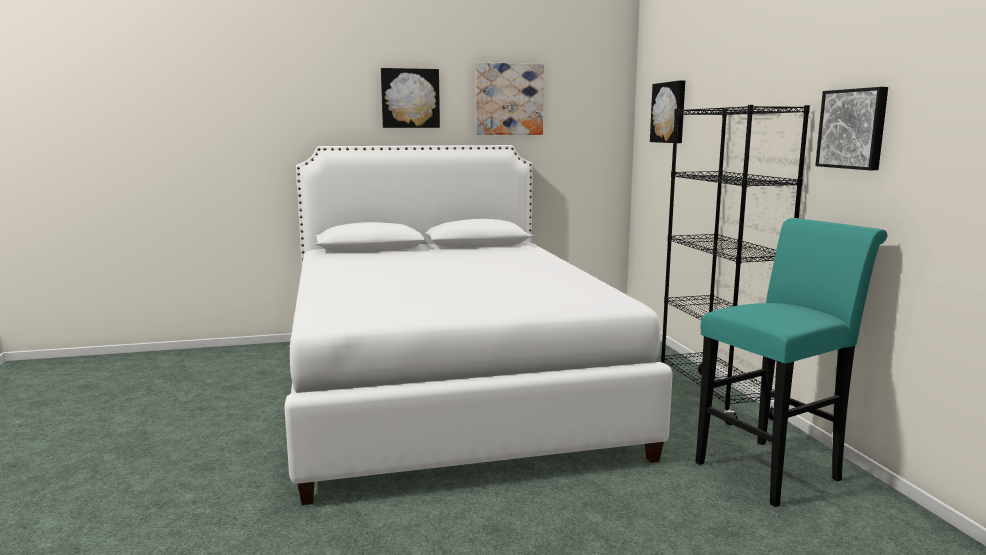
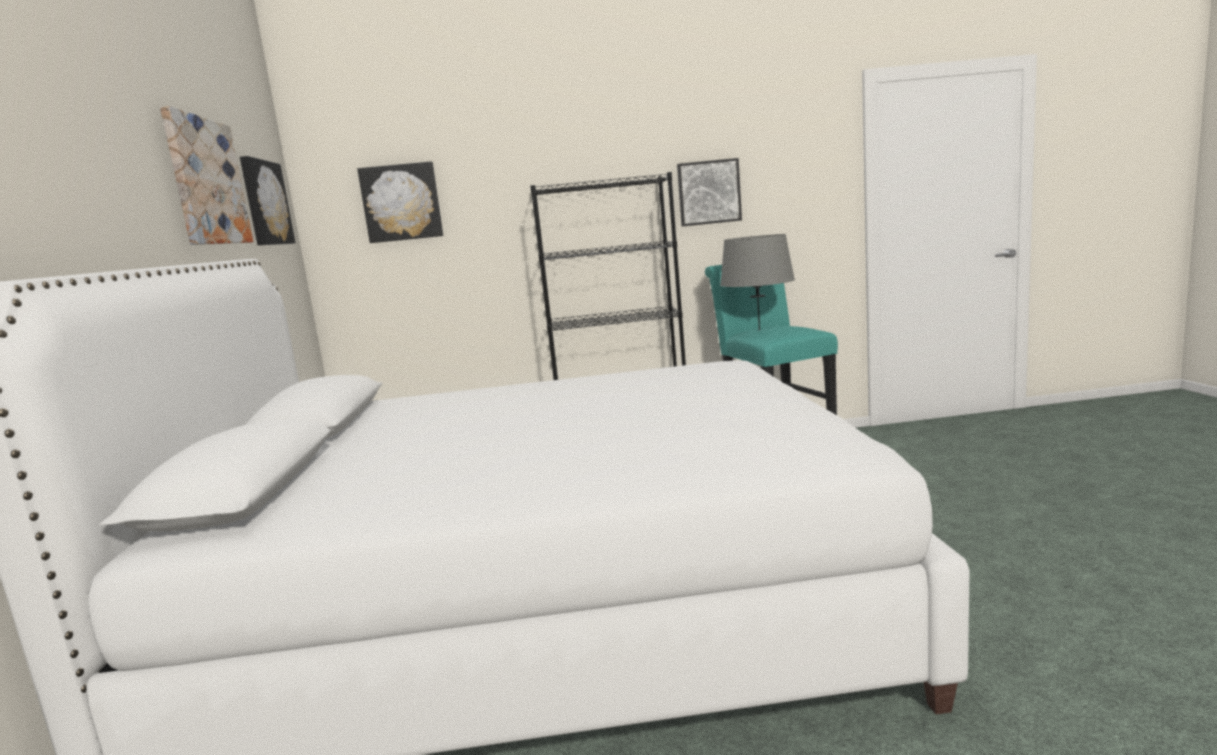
camera: 80 degrees left, 0 degrees up
(410, 98) = (93, 165): picture -> picture (264, 203)
(774, 304) = (759, 330): none -> grey table lamp

